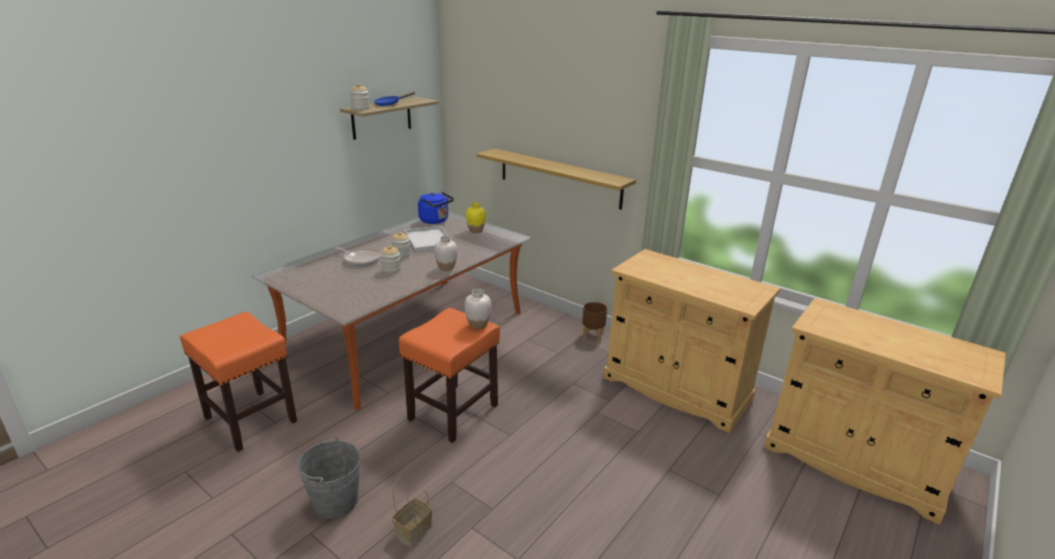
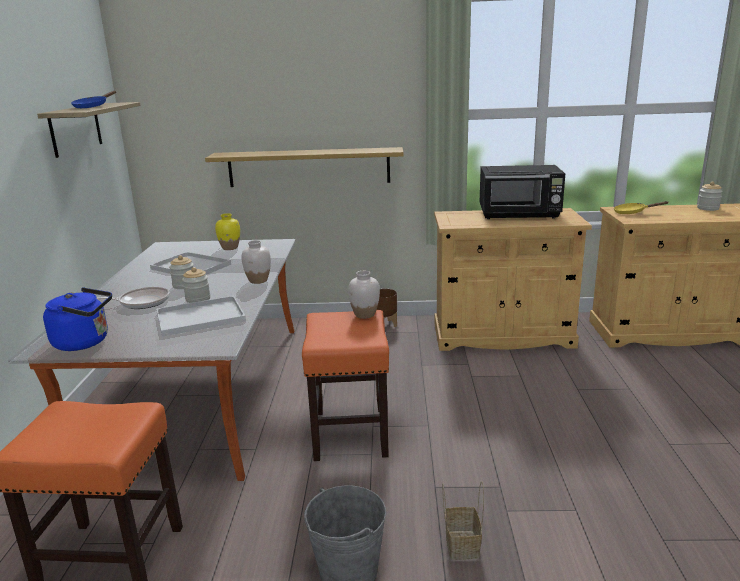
camera: 35 degrees left, 5 degrees down
(360, 108) = (68, 111): jar -> jar (708, 208)
(369, 285) = (199, 318): none -> white tray
(435, 221) = (167, 252): blue kettle -> blue kettle (85, 342)
(710, 279) = (519, 215): none -> black microwave
(833, 317) = (632, 212): none -> yellow frying pan

